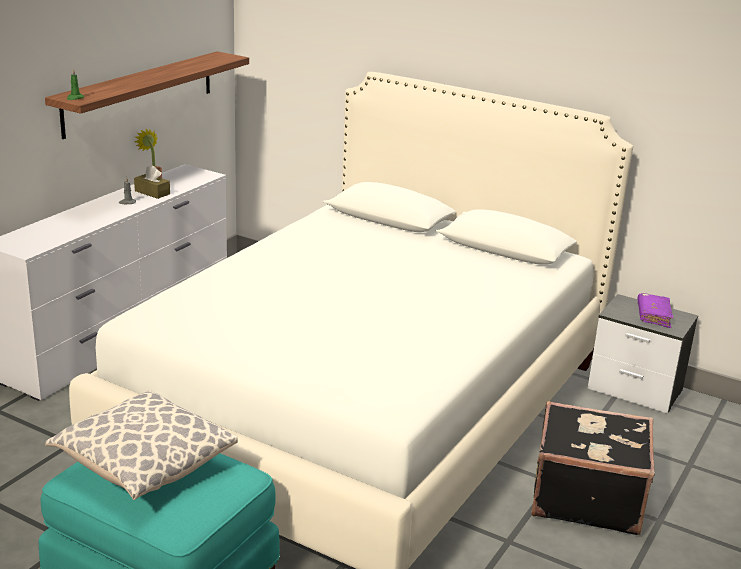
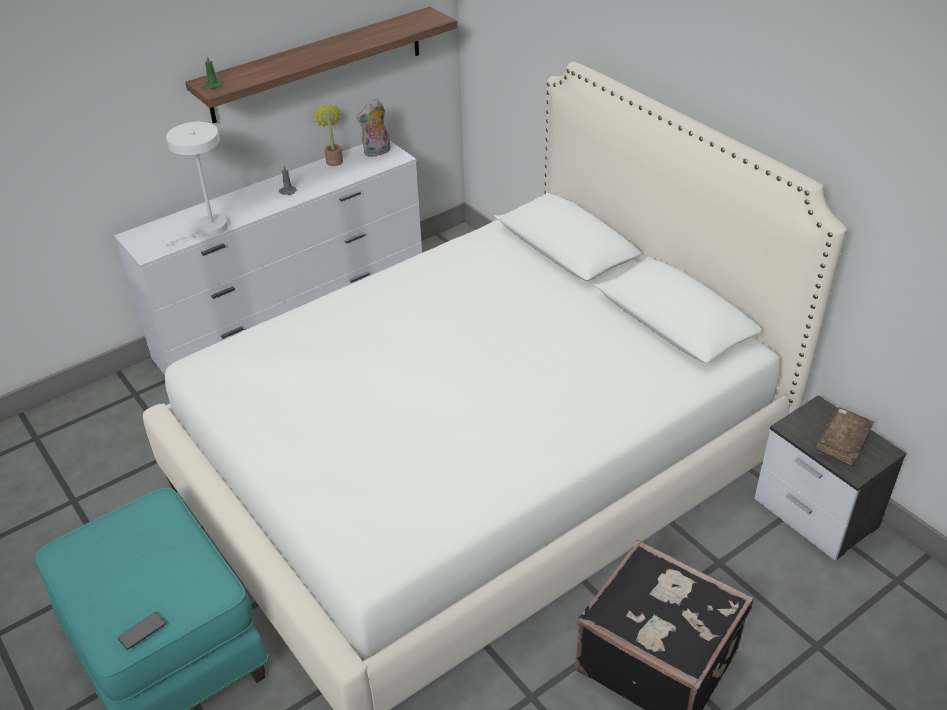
camera: 25 degrees right, 15 degrees up
(72, 231) = (207, 229): none -> white table lamp
(143, 465) = (130, 549): pillow -> none
(152, 192) = (322, 179): brown tissue box -> none
(188, 173) = (377, 152): none -> plush toy
(200, 514) = (142, 631): none -> phone
(653, 316) = (842, 442): purple book -> brown book

